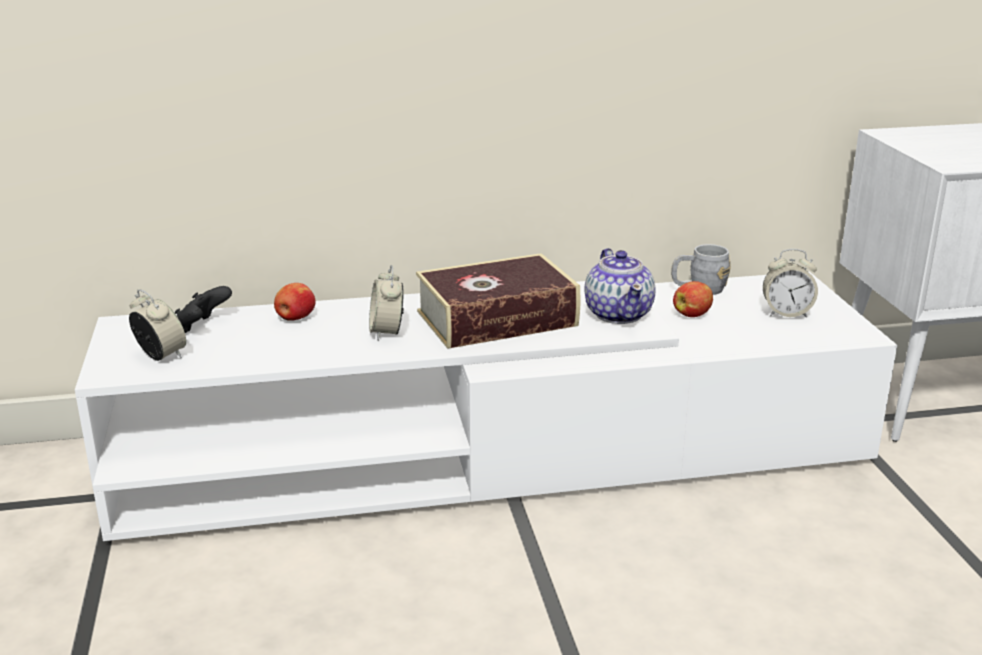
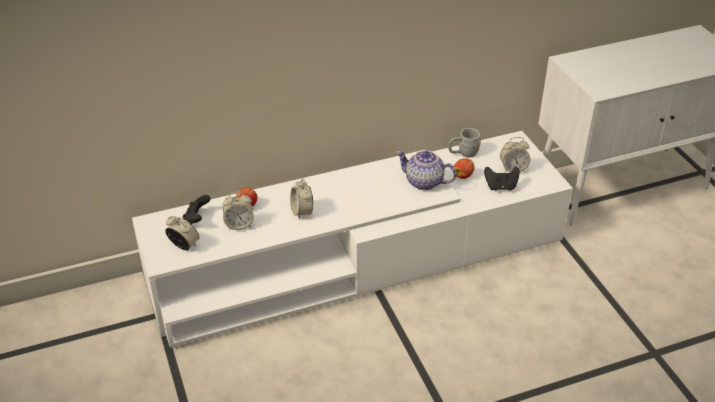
camera: 10 degrees left, 15 degrees up
(270, 339) = (239, 225): none -> alarm clock
(497, 319) = (359, 194): book -> none
(619, 314) = (424, 182): teapot -> teapot turned 135 degrees clockwise
(759, 333) = (500, 187): none -> black game controller

